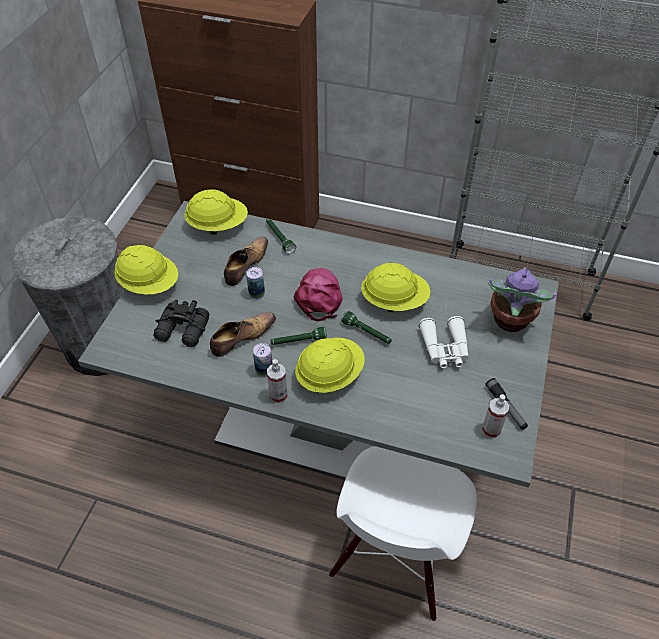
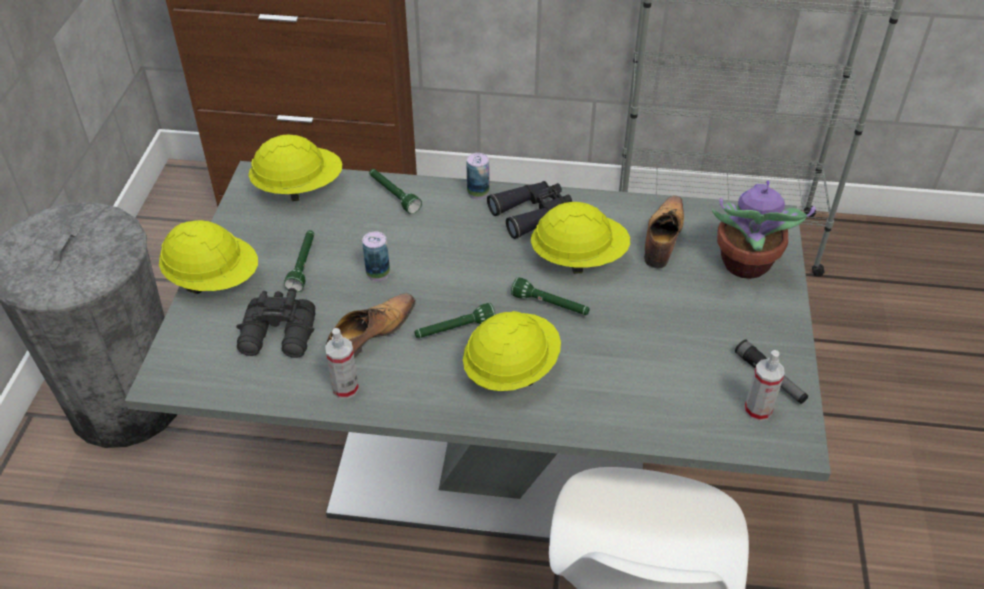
camera: 10 degrees left, 5 degrees down
(209, 281) = (303, 265): none -> green flashlight
(246, 265) = (352, 236): shoe -> shoe (663, 238)
(264, 370) = (413, 375): can -> can (478, 193)
(278, 395) = (443, 407): spray bottle -> spray bottle (345, 388)
(319, 296) = (469, 266): pink cap -> none
(370, 264) = (532, 214): none -> black binoculars
(445, 348) = (666, 312): white binoculars -> none

